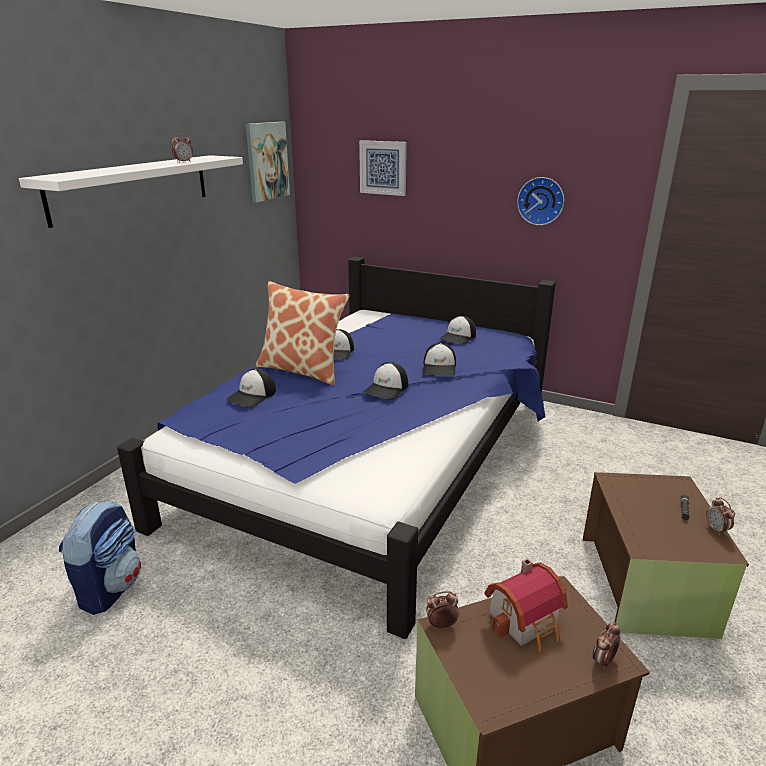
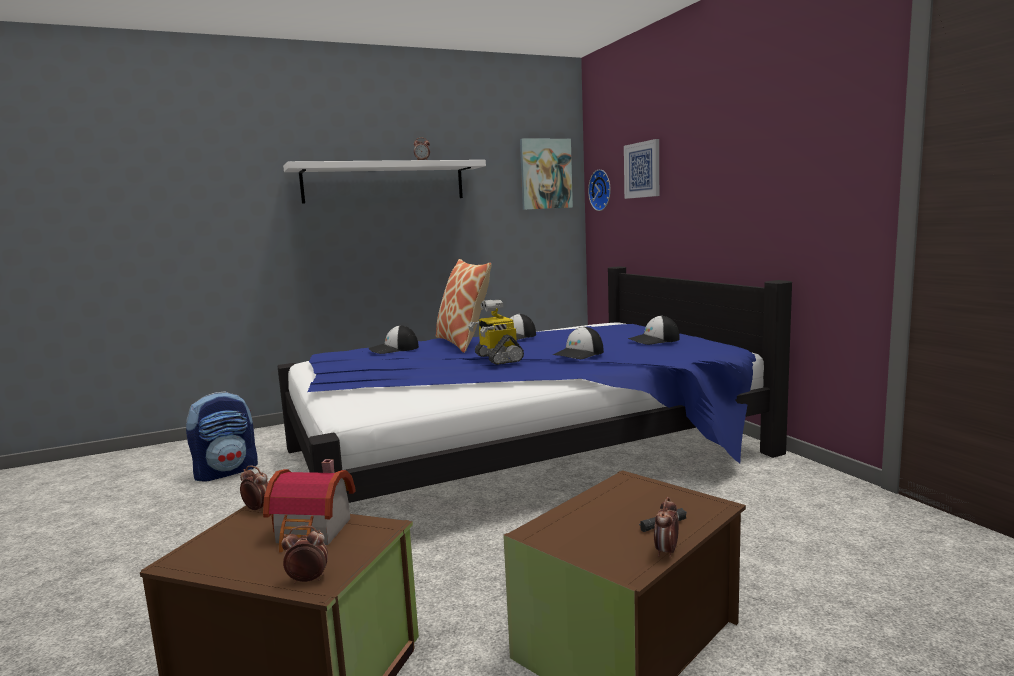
camera: 40 degrees right, 15 degrees down
(387, 388) = (497, 358): cap -> toy robot
(541, 200) = (776, 180): wall clock -> wall clock (602, 190)

